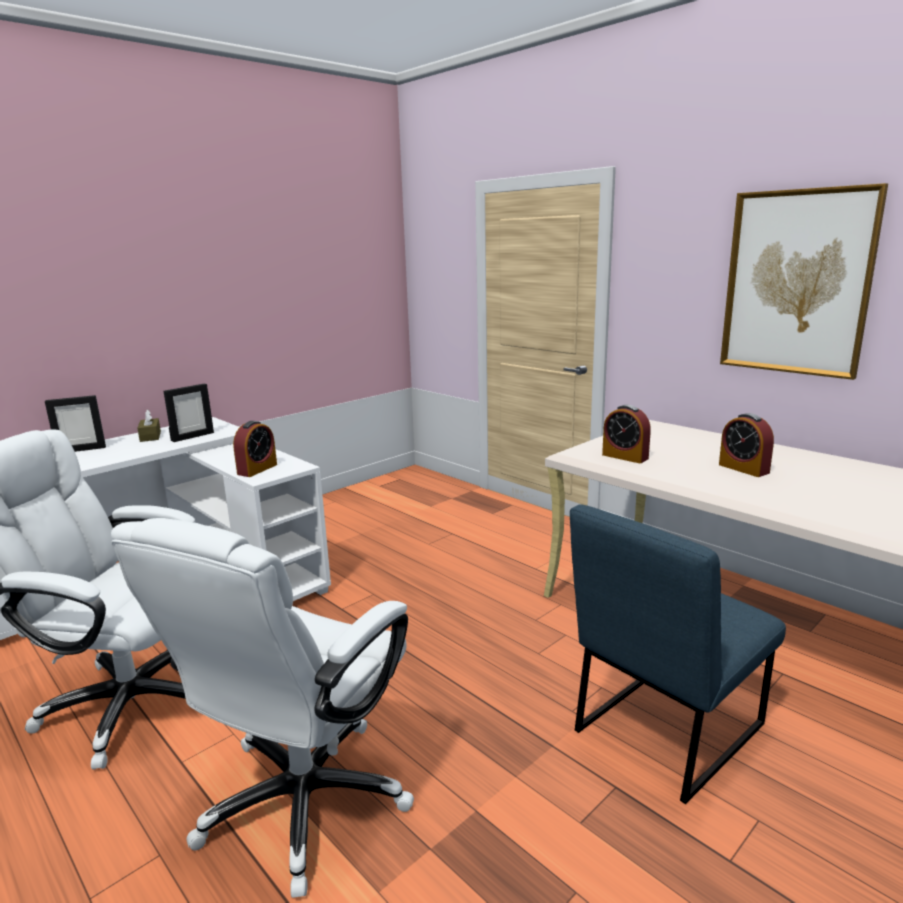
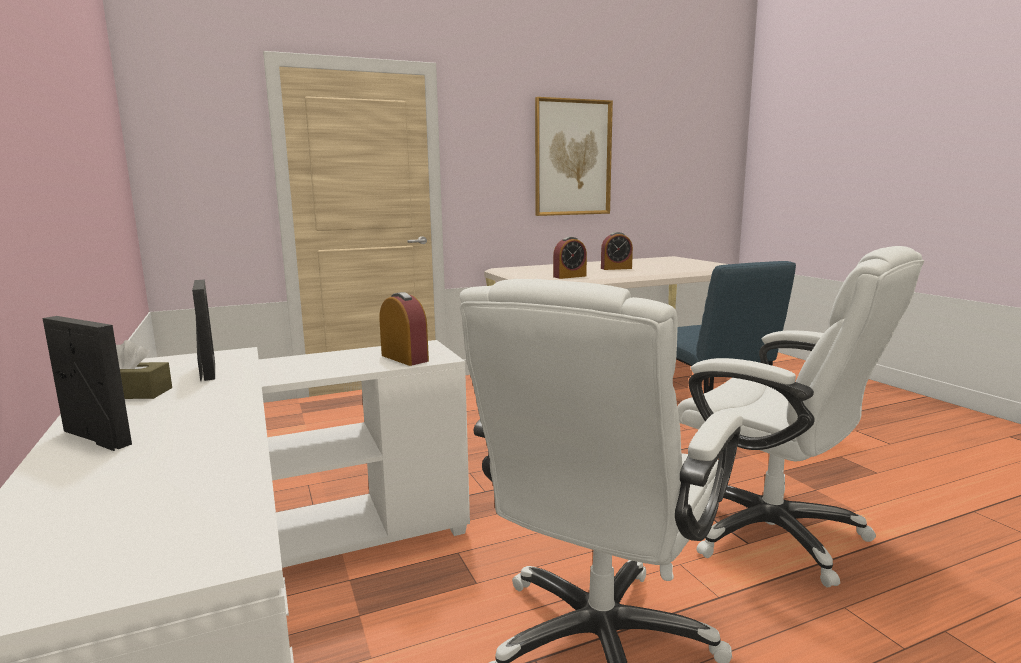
camera: 70 degrees left, 5 degrees down
(81, 449) = (94, 438): picture frame -> picture frame turned 60 degrees counterclockwise

